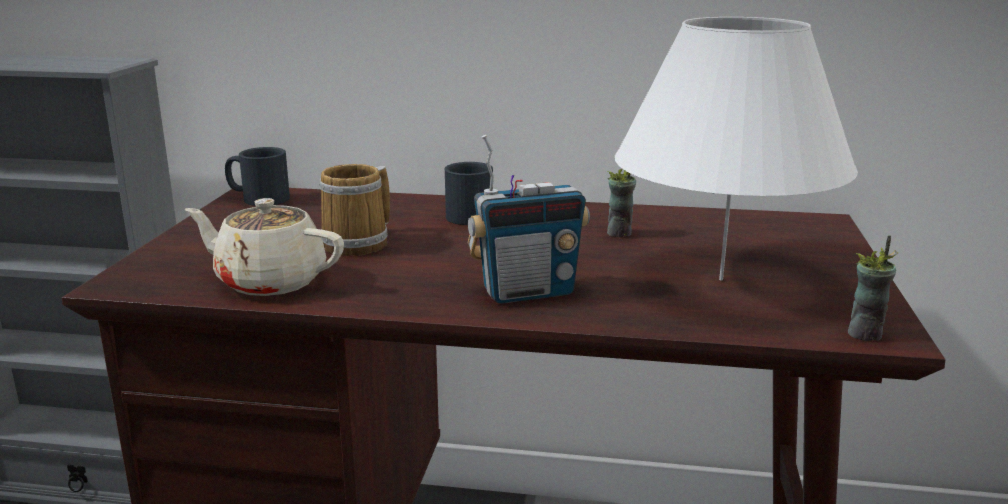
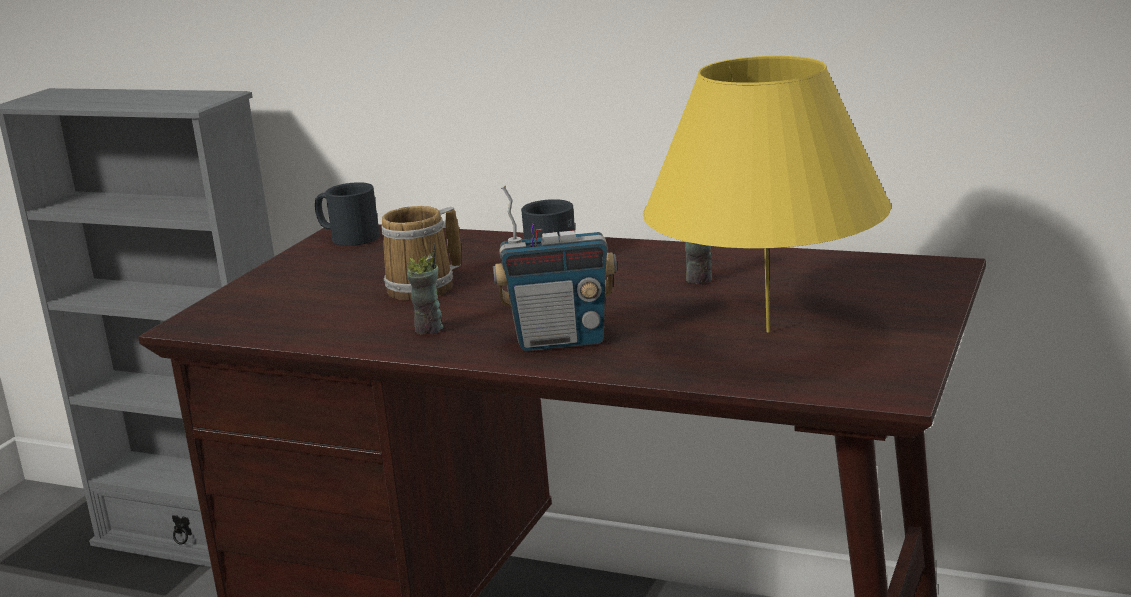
camera: 15 degrees right, 0 degrees up
(269, 281) = (323, 325): beige teapot -> none
(721, 279) = (768, 331): white table lamp -> yellow table lamp
(865, 334) = (870, 390): cup -> cup (429, 329)

